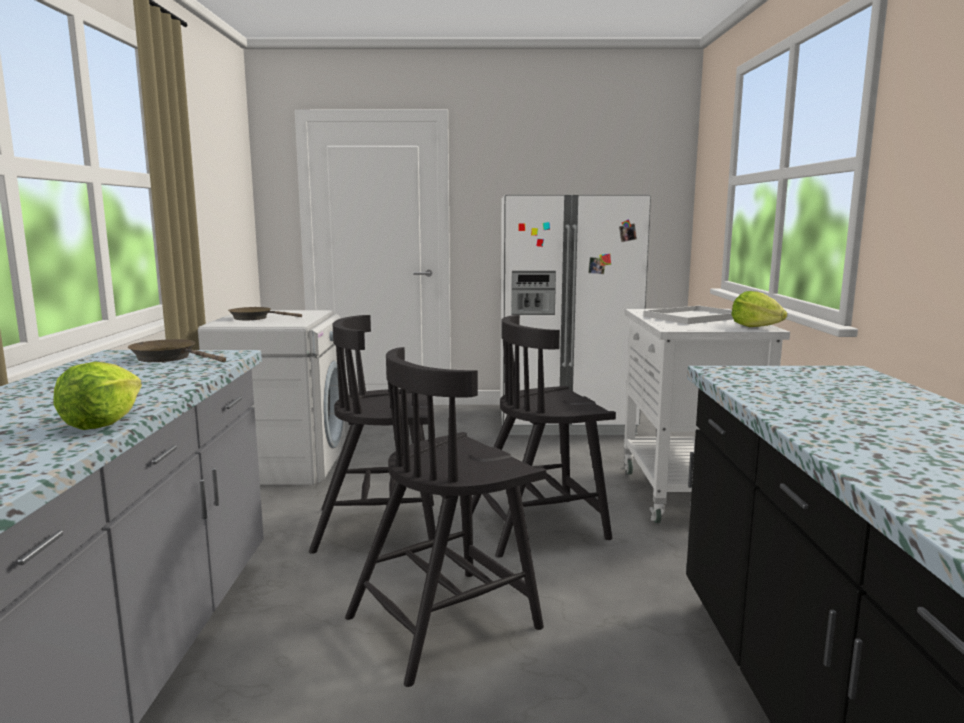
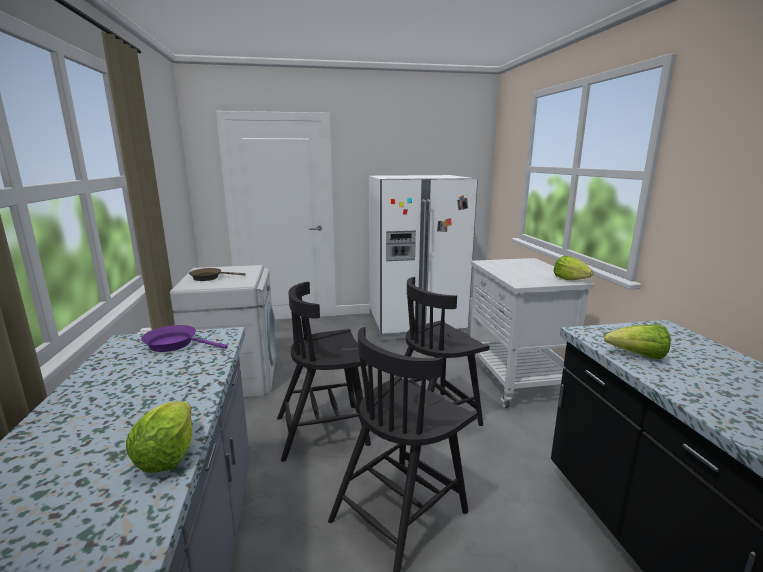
camera: 10 degrees left, 5 degrees up
(168, 358) = (175, 344): brown frying pan -> purple frying pan
(693, 317) = (522, 270): white tray -> none
(770, 390) = (637, 356): none -> lettuce

